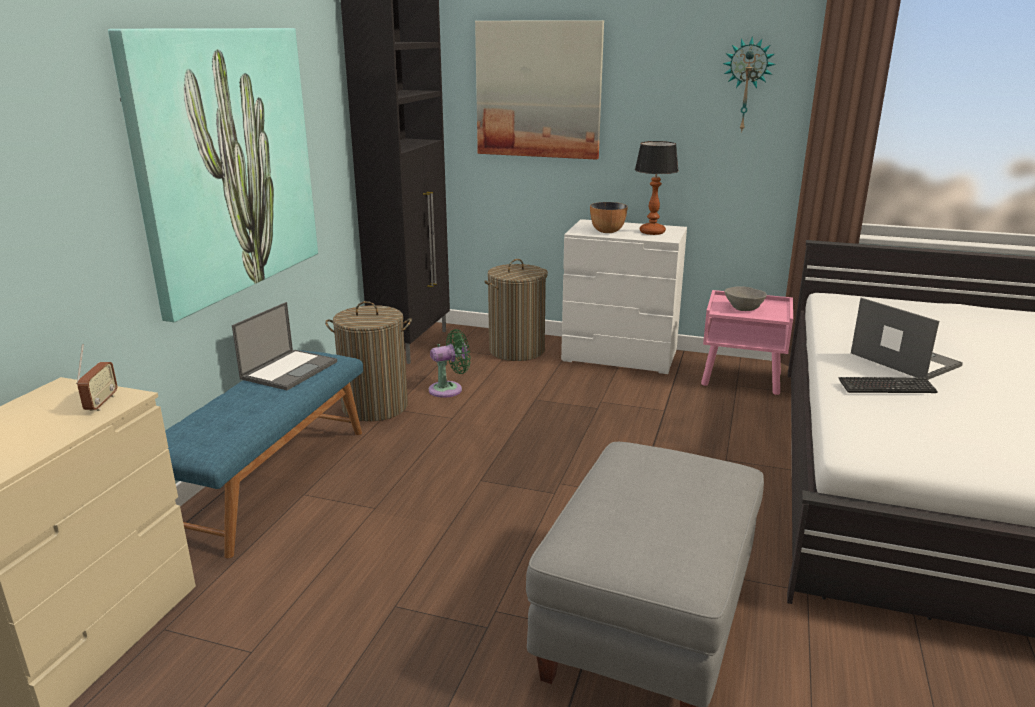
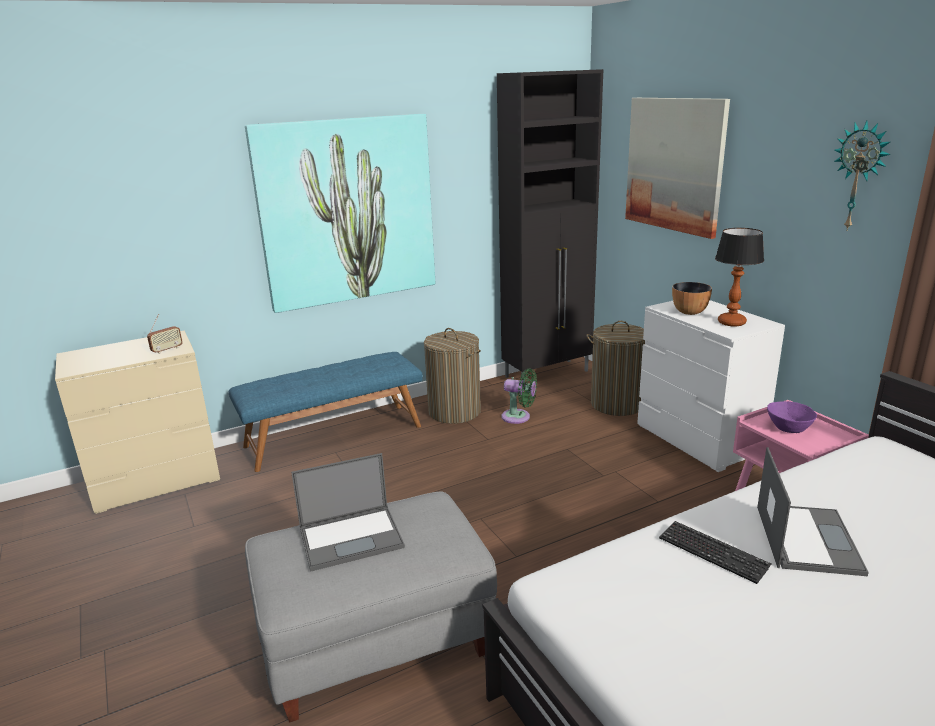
camera: 45 degrees right, 0 degrees up
(290, 370) = (365, 364): laptop -> laptop (352, 537)
(744, 308) = (789, 428): grey bowl -> purple bowl

